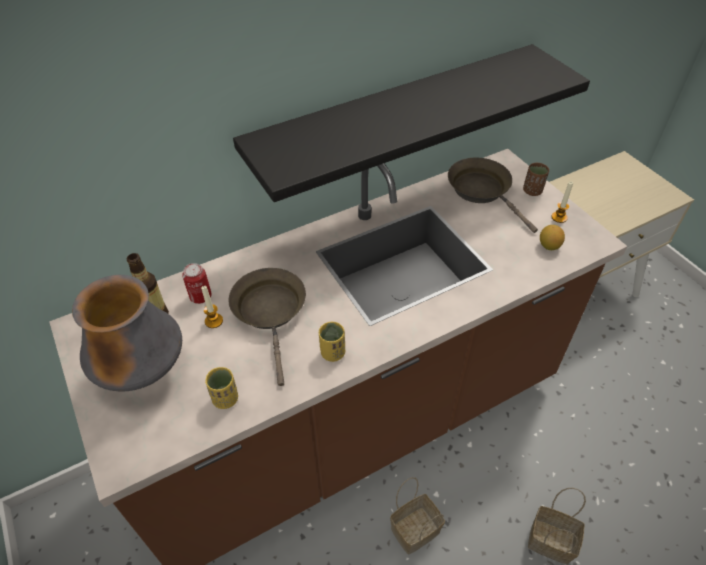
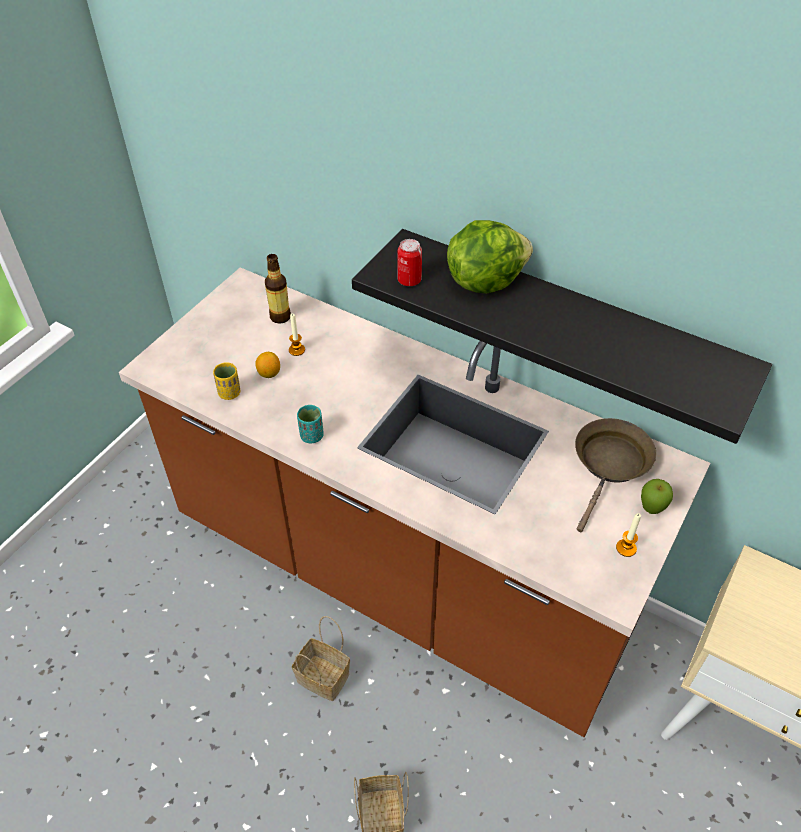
camera: 60 degrees right, 0 degrees up
(145, 372) = (226, 339): vase -> none
(200, 296) = (315, 330): can -> can (409, 280)
(271, 312) = (328, 378): brown frying pan -> none
(332, 353) = (311, 436): yellow cup -> turquoise cup
(348, 120) = (484, 281): none -> lettuce
(532, 191) = (651, 509): brown cup -> apple
(549, 246) = (569, 552): lemon -> lemon (269, 373)

